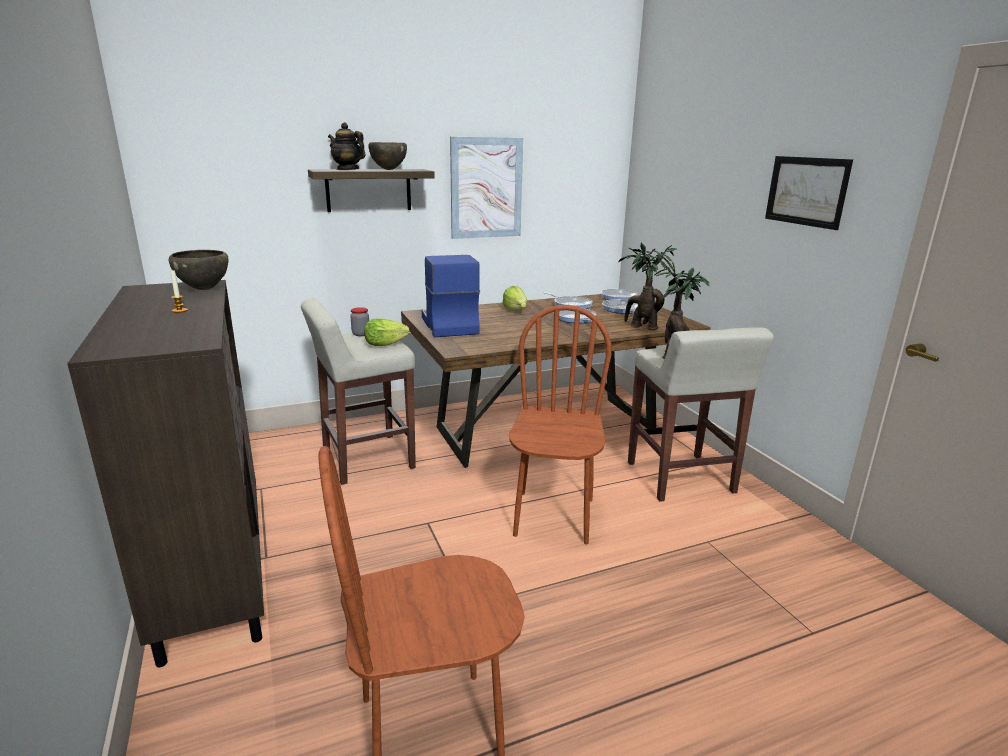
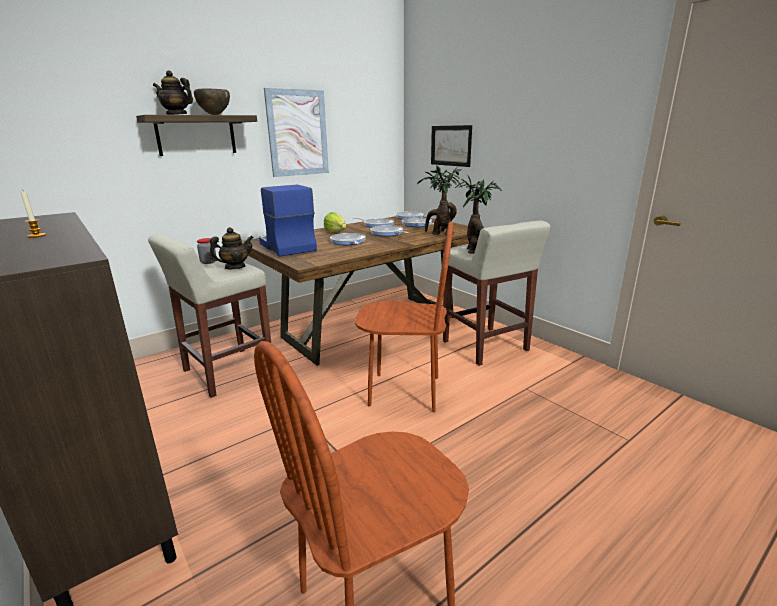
camera: 15 degrees left, 0 degrees up
(204, 289) = (56, 219): brown bowl -> none
(384, 344) = (235, 267): lettuce -> teapot
(522, 326) = (348, 242): none -> frying pan
(553, 517) = (404, 391): brown chair -> brown chair turned 105 degrees clockwise
(806, 191) = (559, 114): picture -> picture (451, 145)

